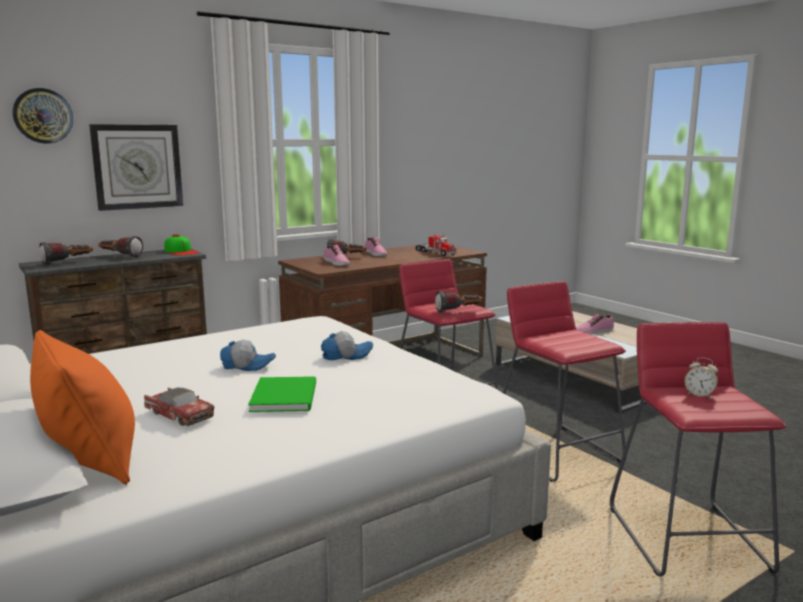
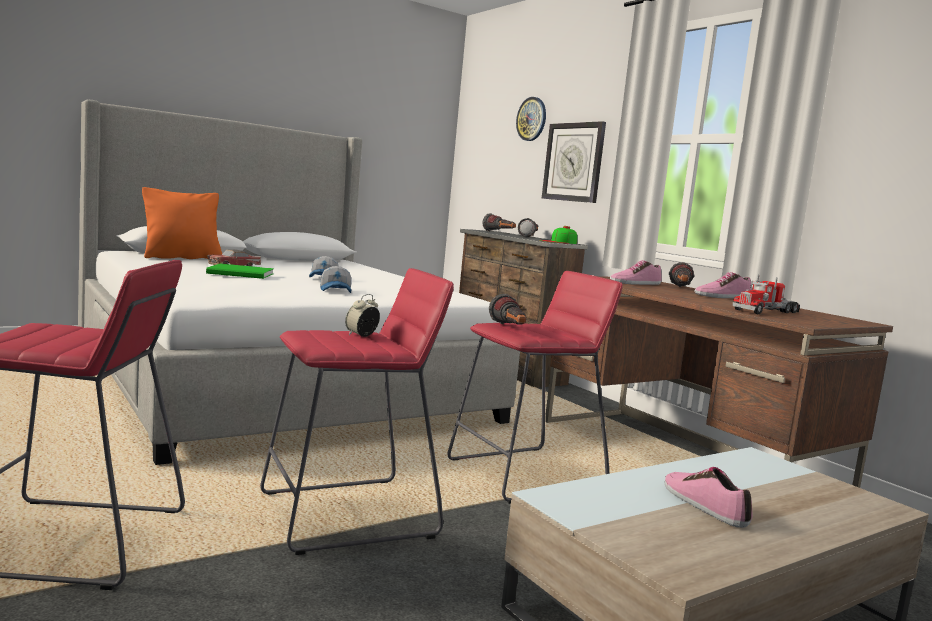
camera: 90 degrees right, 5 degrees down
(699, 395) = (79, 337): alarm clock -> alarm clock (361, 335)

